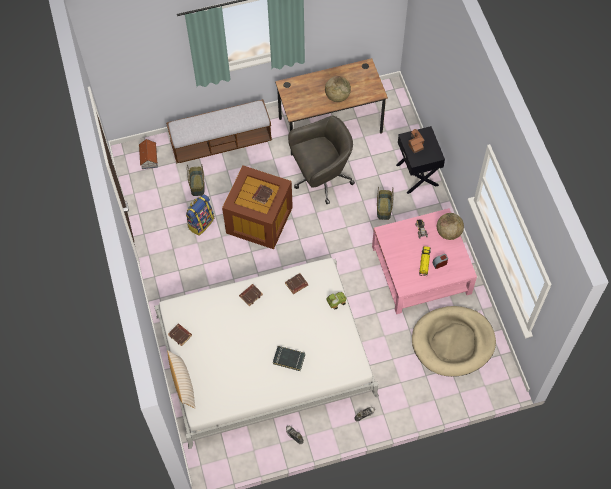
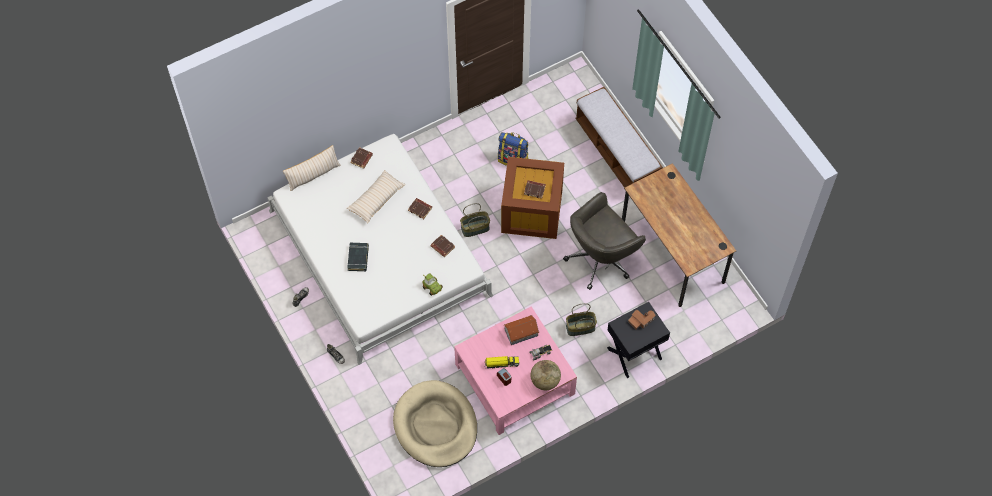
camera: 75 degrees right, 0 degrees up
(149, 158) = (576, 93): toy house -> toy house (520, 332)
(197, 185) = (557, 145): basket -> basket (475, 228)
(229, 331) = (376, 199): none -> beige pillow
(321, 178) = (600, 258): grey office chair -> grey office chair turned 90 degrees clockwise
(337, 96) = (671, 227): globe -> none

